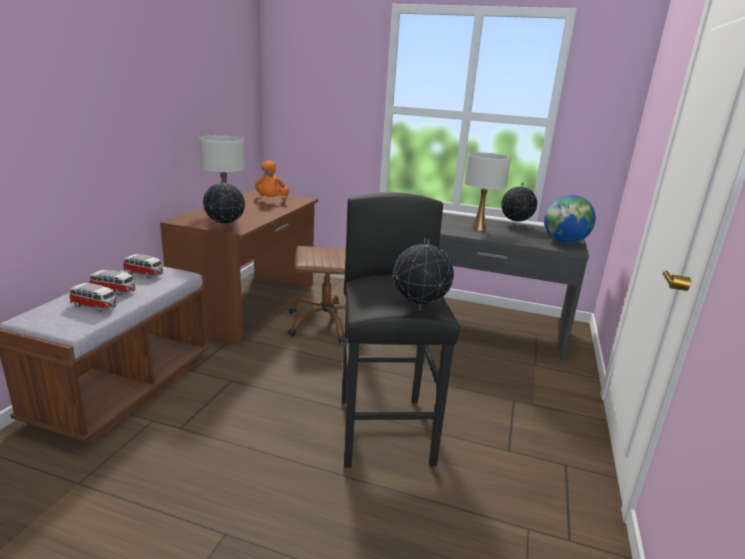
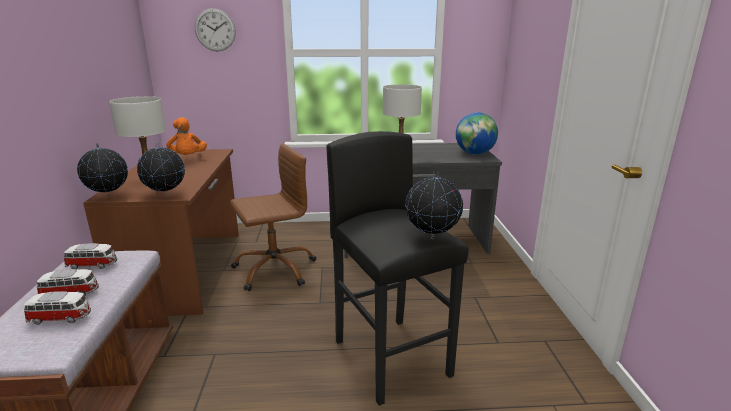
camera: 20 degrees left, 0 degrees up
(322, 81) = (215, 30): none -> wall clock
(515, 225) = (425, 146): globe -> globe (109, 196)

